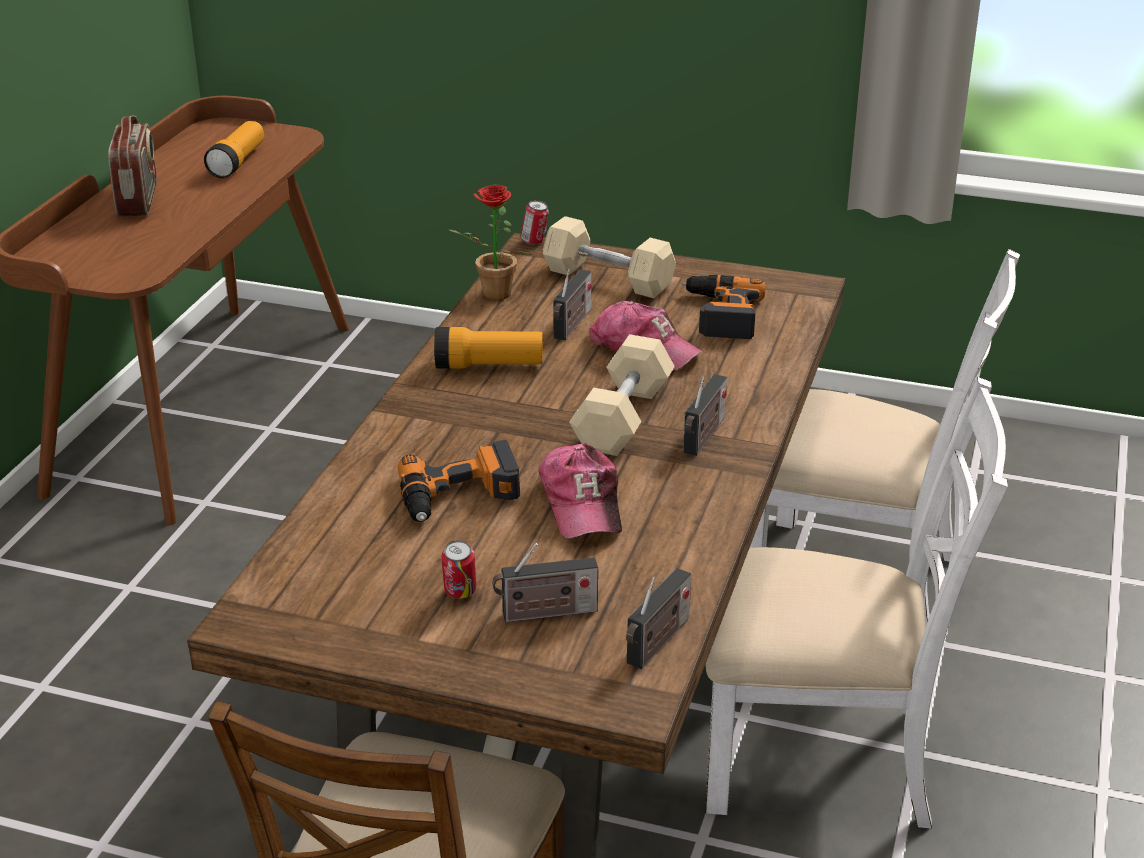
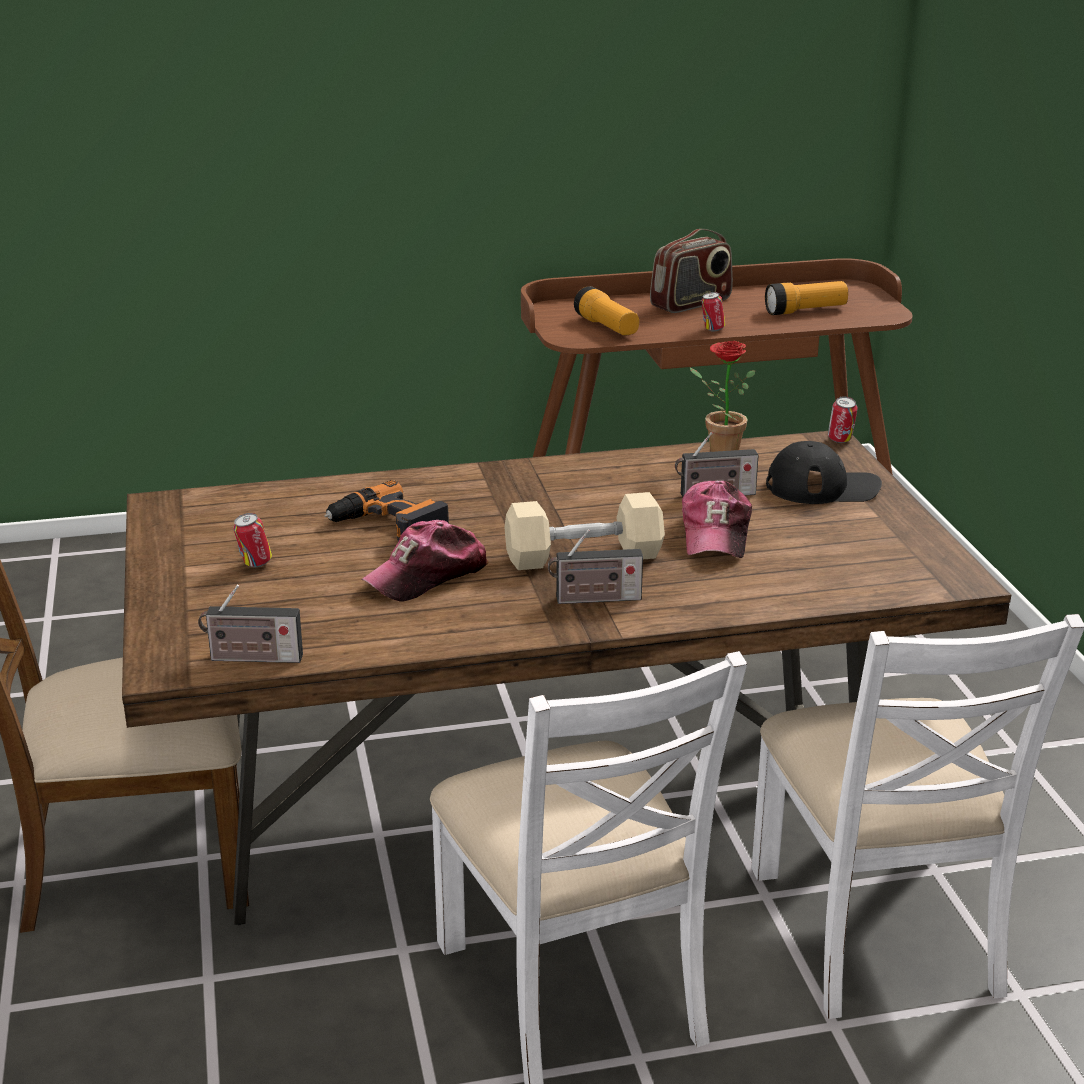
camera: 60 degrees right, 5 degrees down
(215, 212) = (712, 330): none -> can
(489, 366) = (599, 482): flashlight -> flashlight (607, 327)
(545, 613) = (256, 602): radio -> none
(608, 278) = (823, 487): beige dumbbell -> black cap
(720, 314) = (832, 551): power drill -> none

